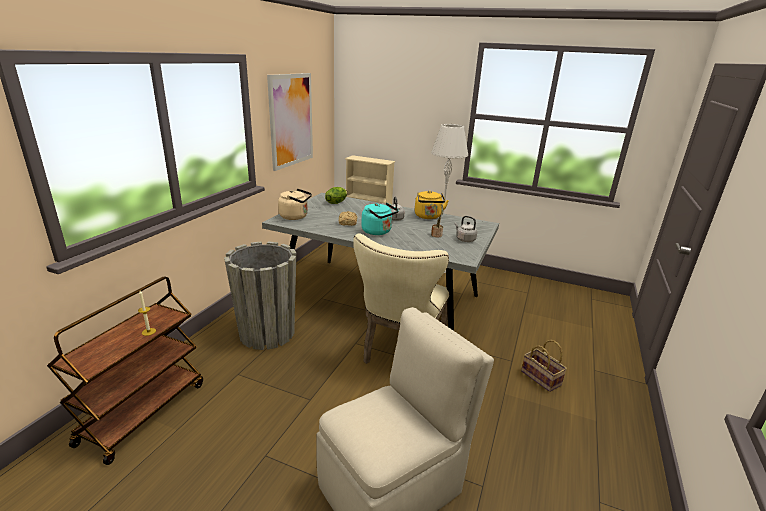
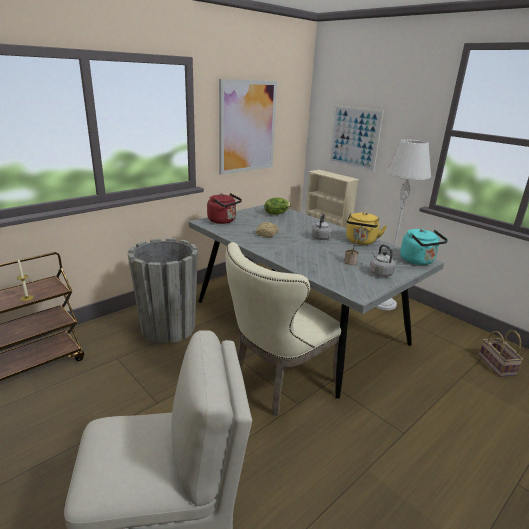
camera: 25 degrees right, 0 degrees up
(295, 217) = (223, 221): beige kettle -> red kettle
(378, 232) = (289, 248): turquoise kettle -> turquoise kettle (418, 261)
(385, 123) = (354, 138): none -> picture
(542, 378) = (430, 468): basket -> basket (497, 365)

